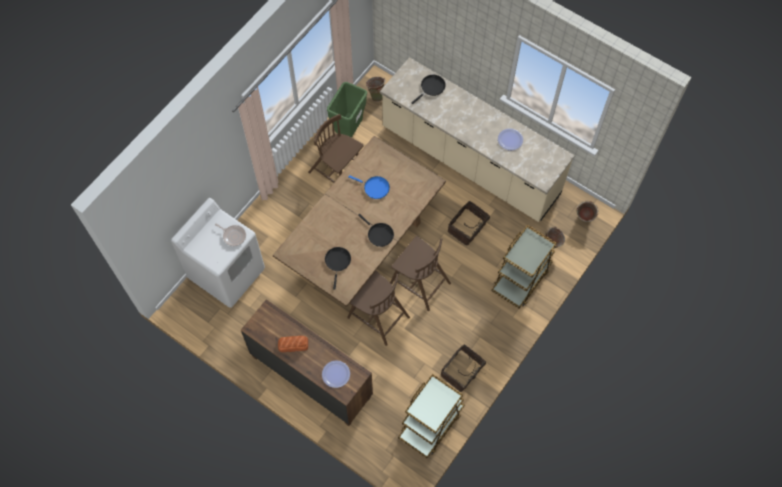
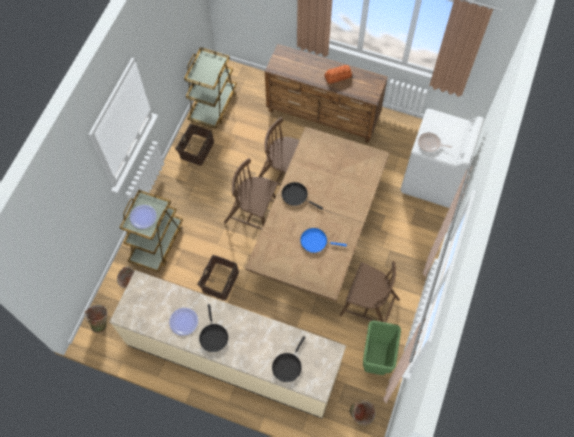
camera: 165 degrees right, 0 degrees up
(336, 374) = (293, 63): plate -> plate (143, 217)
(337, 262) = (326, 160): black frying pan -> black frying pan (213, 336)

